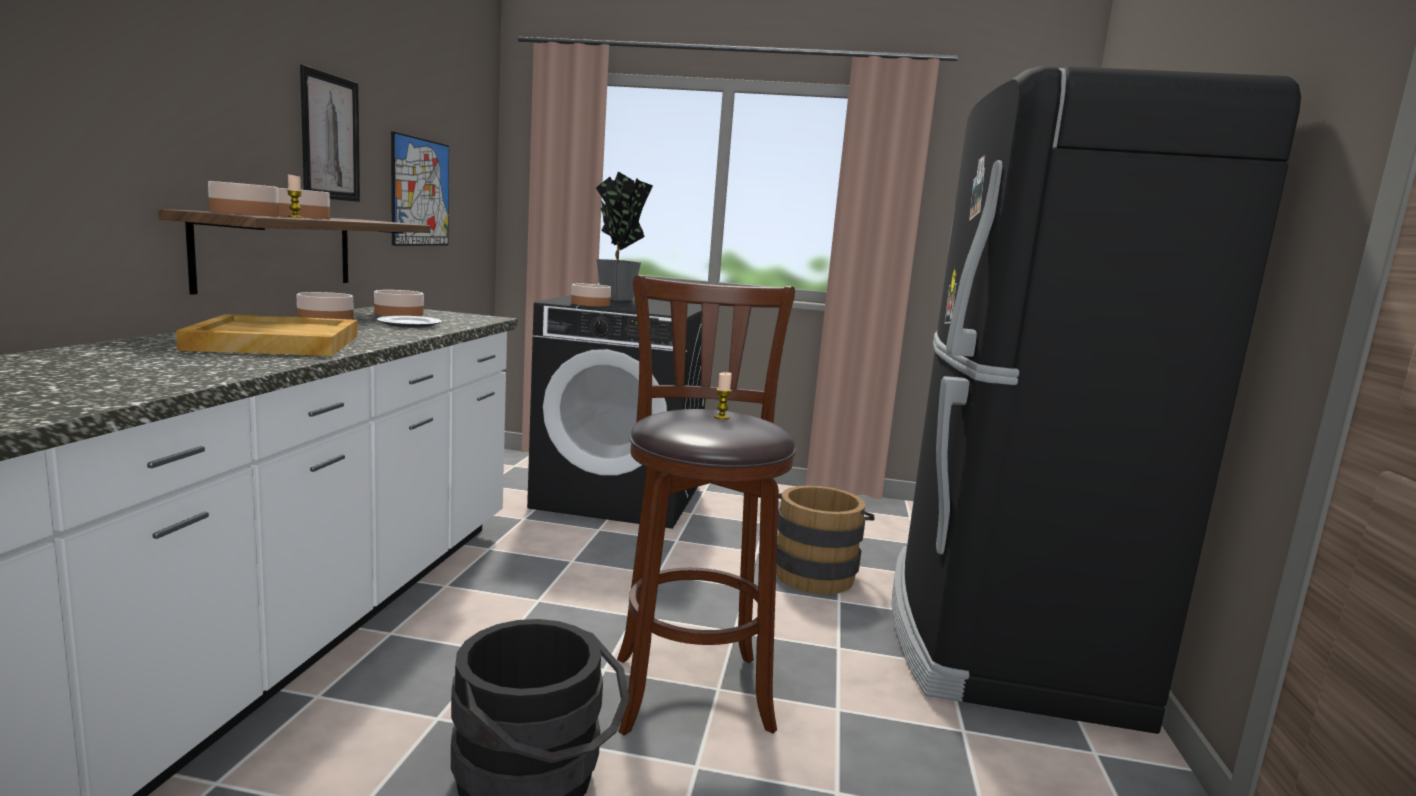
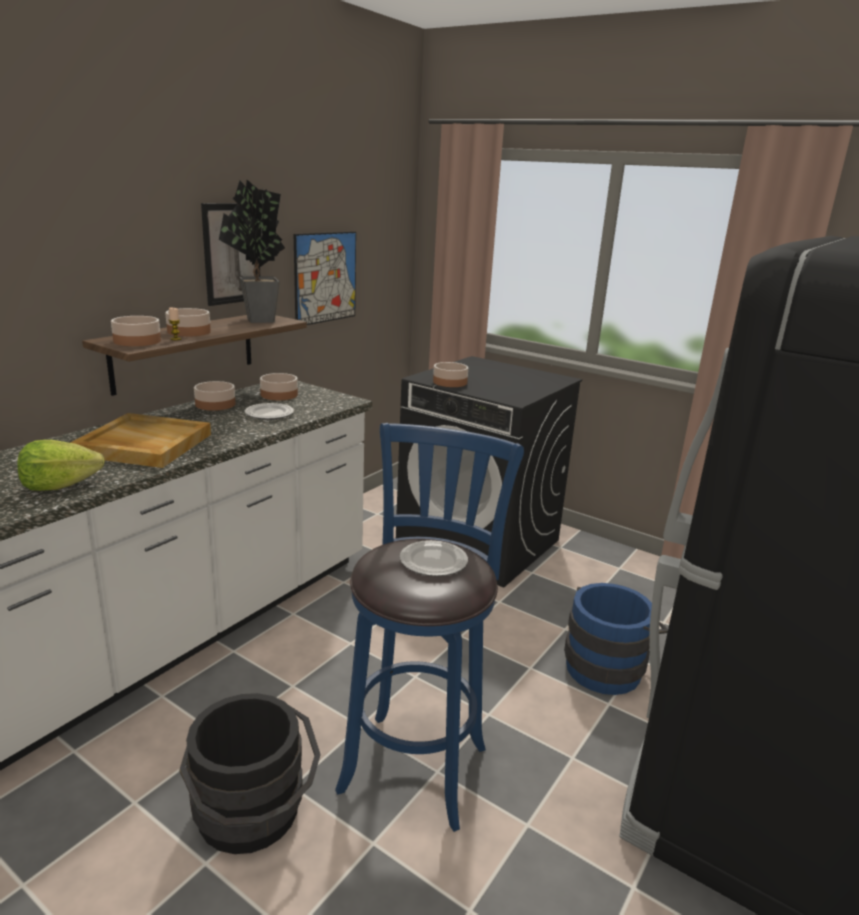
camera: 25 degrees right, 10 degrees up
(200, 369) = (59, 485): none -> lettuce
(617, 299) = (488, 371): potted plant -> potted plant (258, 321)
(690, 686) = (416, 762): brown stool -> blue stool
(721, 417) = (434, 561): candle -> plate
(816, 573) = (607, 666): brown bucket -> blue bucket

